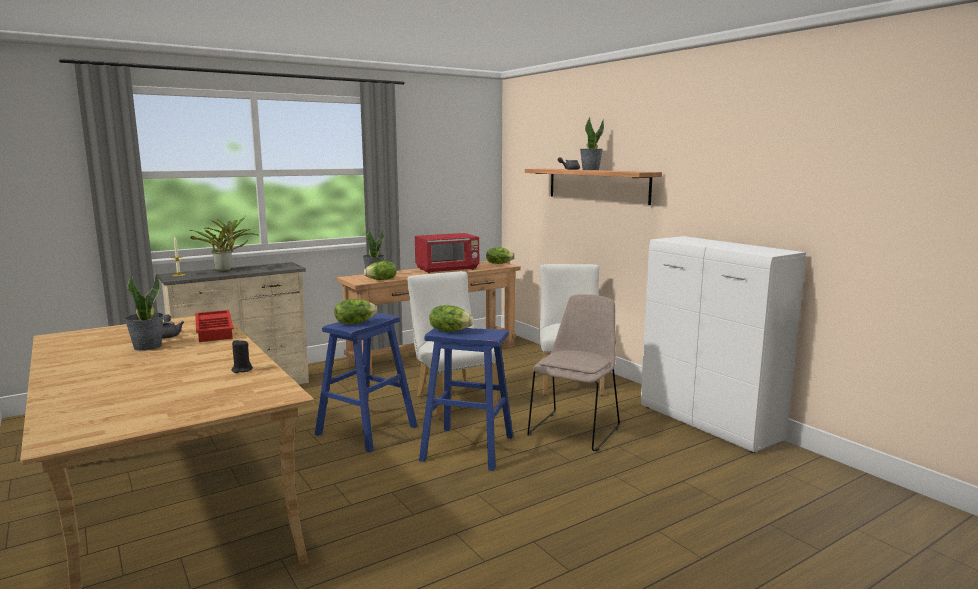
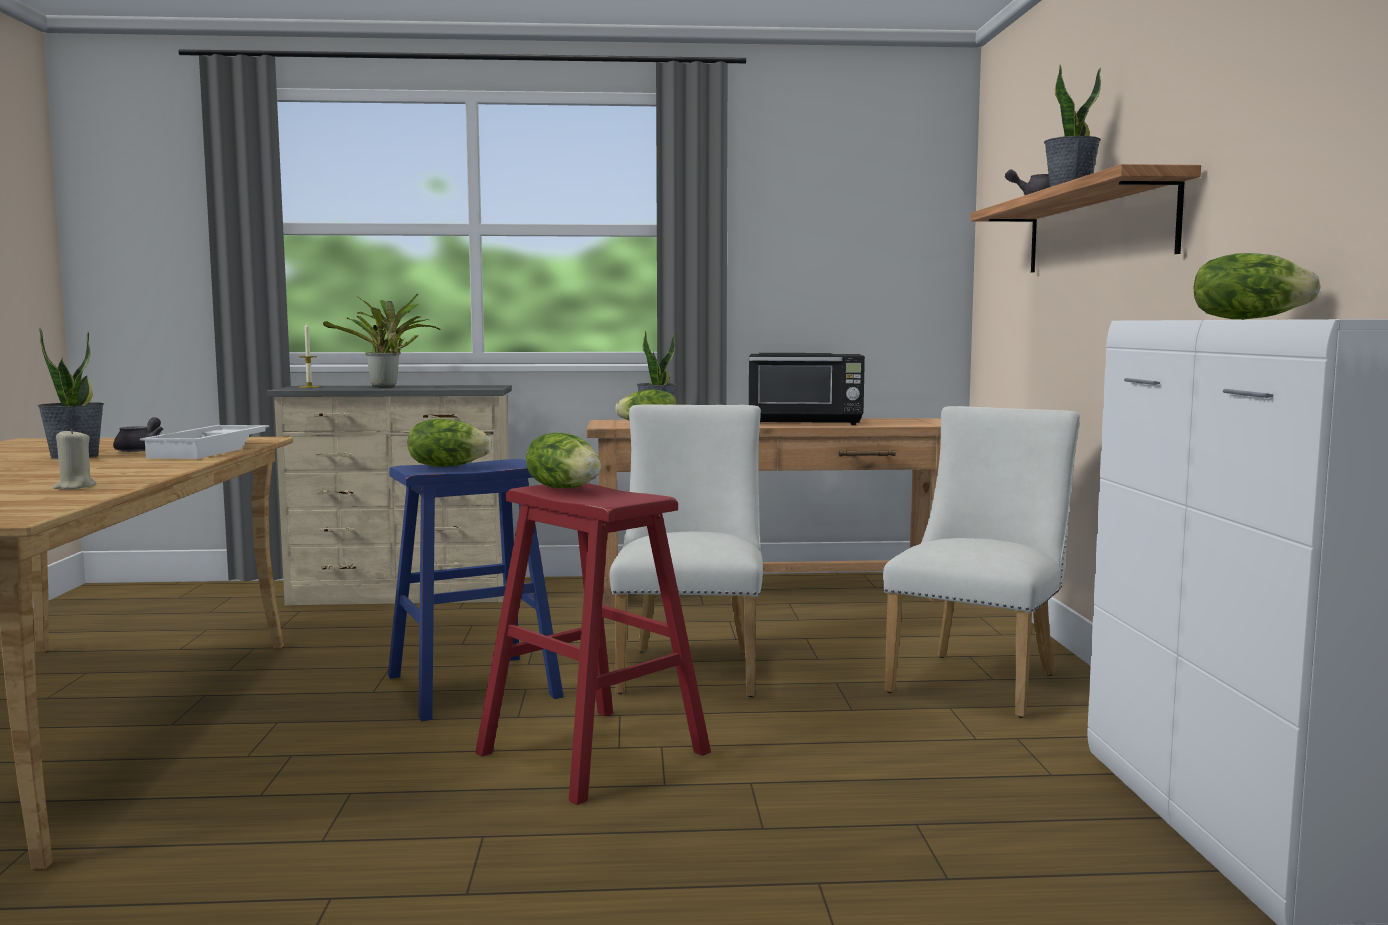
camera: 30 degrees right, 5 degrees down
(216, 330) = (210, 450): red tray -> white tray
(242, 370) = (75, 487): black candle -> beige candle
(448, 269) = (806, 422): red microwave -> black microwave
(467, 448) = (592, 753): blue stool -> red stool
(499, 263) = (930, 421): lettuce -> lettuce (1248, 319)
(575, 430) = (860, 770): beige chair -> none

